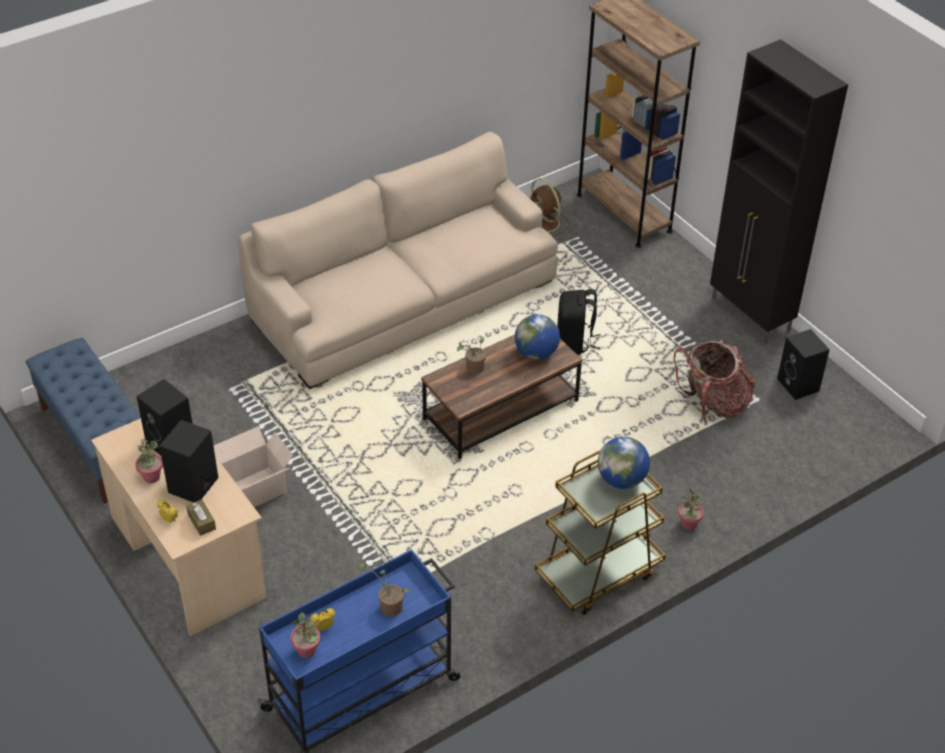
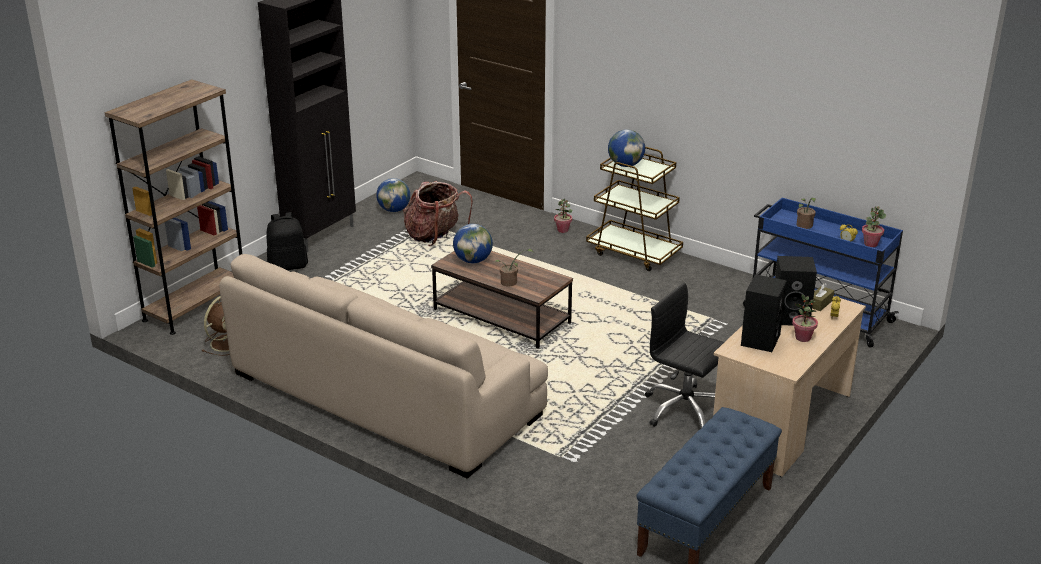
camera: 110 degrees left, 15 degrees down
(253, 491) = (684, 410): cardboard box -> black office chair
(575, 342) = (396, 299): black backpack -> black backpack (288, 266)
(799, 385) = (394, 210): black speaker -> globe

